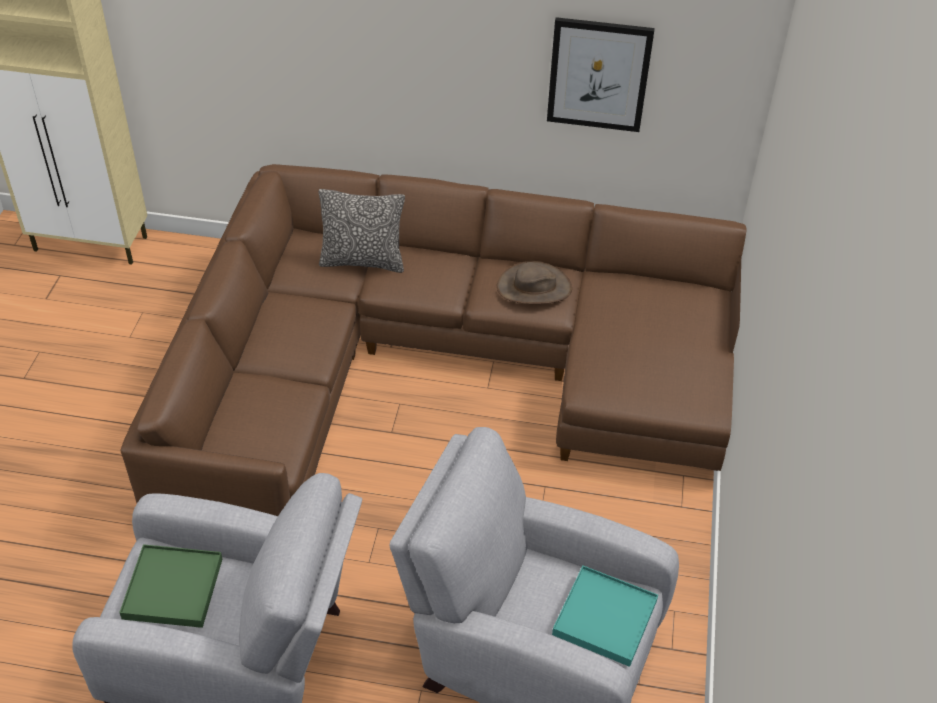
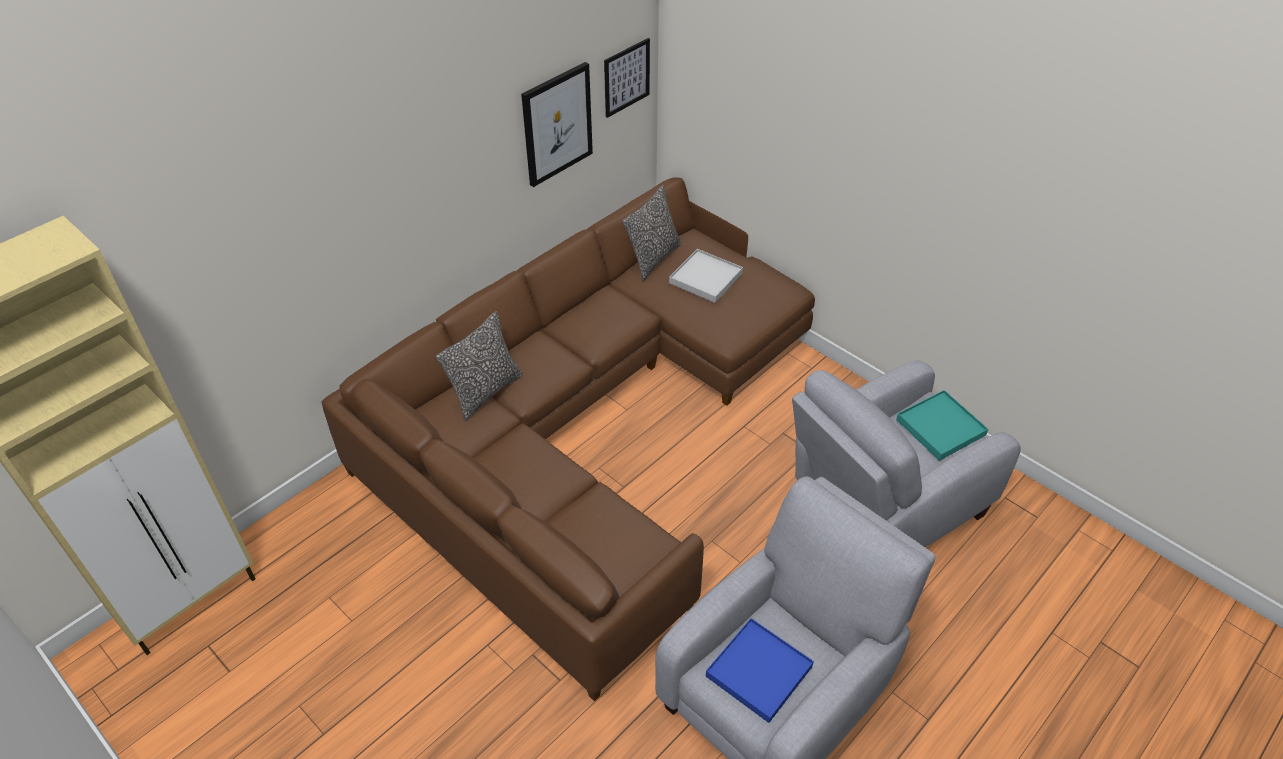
camera: 55 degrees left, 0 degrees up
(173, 589) = (759, 671): green tray -> blue tray
(534, 288) = (608, 313): brown hat -> none
(644, 282) = (653, 259): none -> pillow
(653, 331) = (705, 278): none -> white tray
(715, 76) = (626, 77): none -> picture

